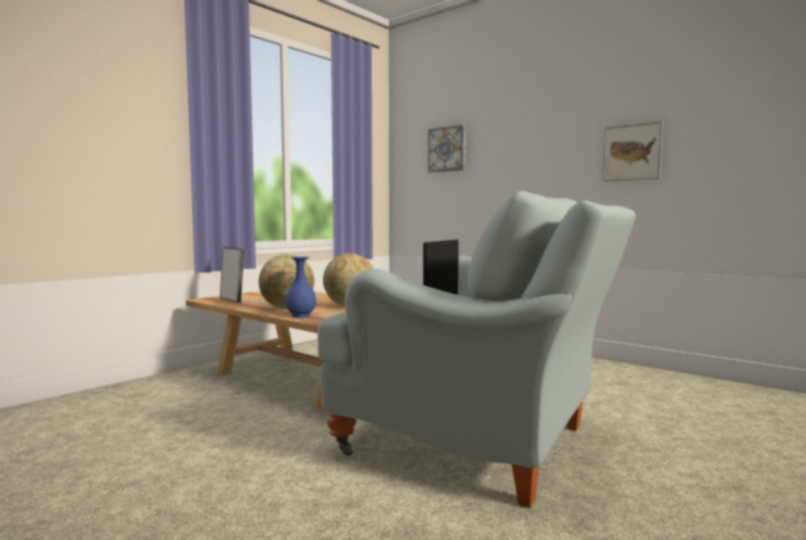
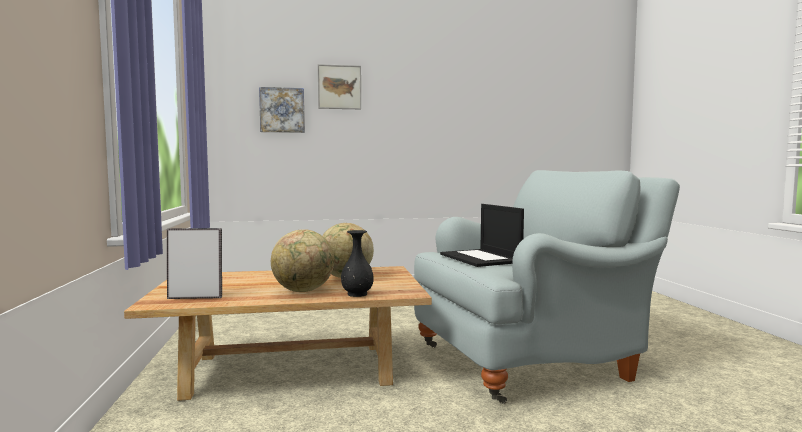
camera: 50 degrees left, 0 degrees up
(301, 316) = (357, 294): blue vase -> black vase
(632, 152) = (455, 130): picture -> picture (339, 87)

